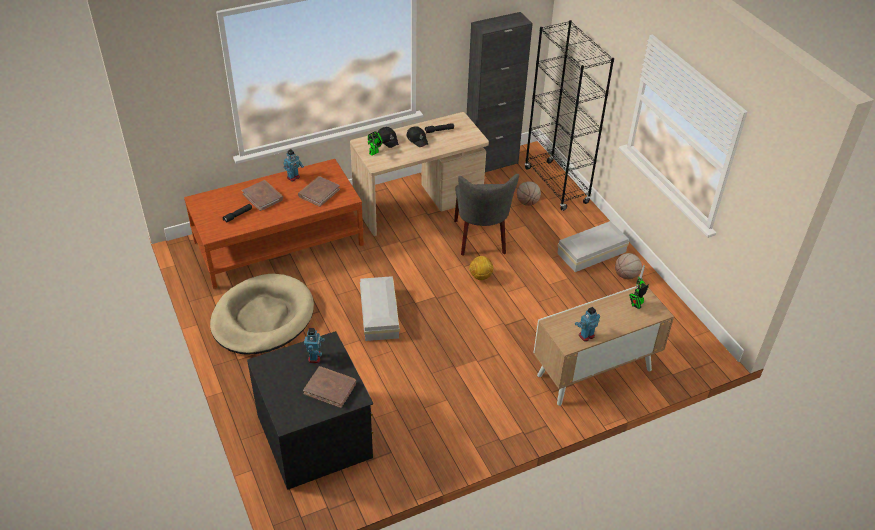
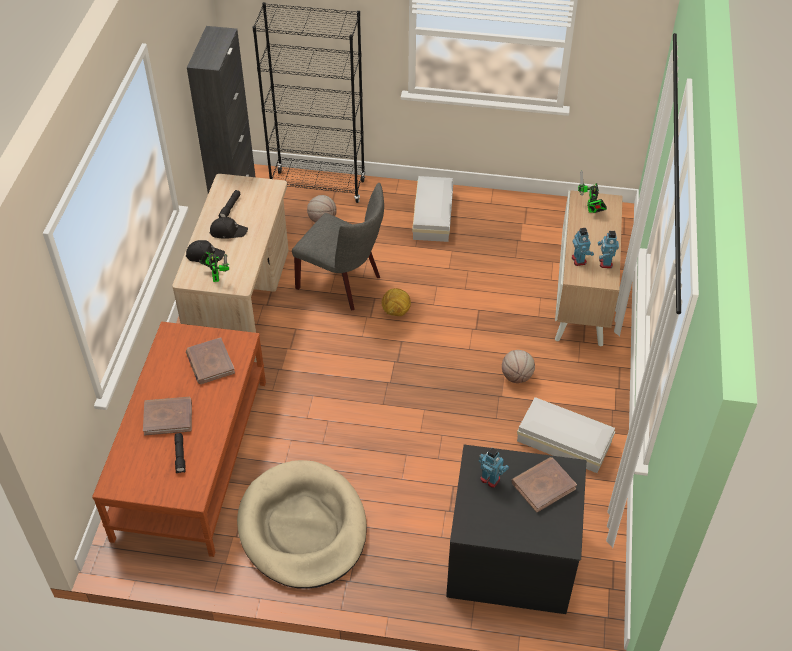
camera: 55 degrees left, 5 degrees up
(293, 177) = (159, 373): toy robot -> toy robot (579, 260)
(378, 315) = (383, 421): white storage box -> white storage box (565, 443)
(626, 275) = (482, 210): basketball -> basketball (517, 376)

